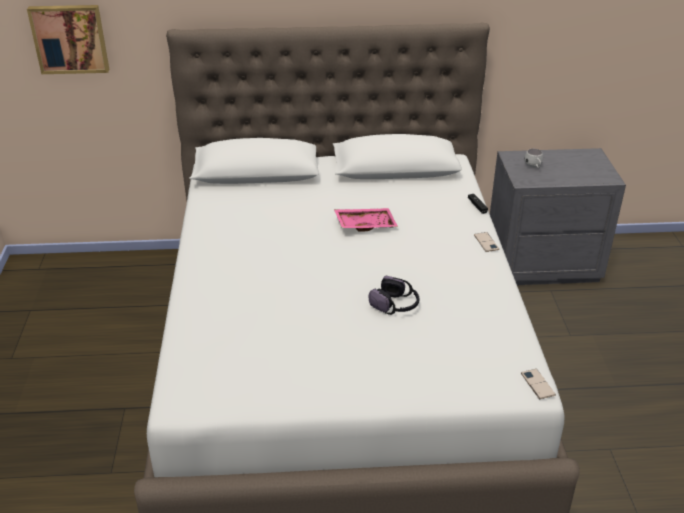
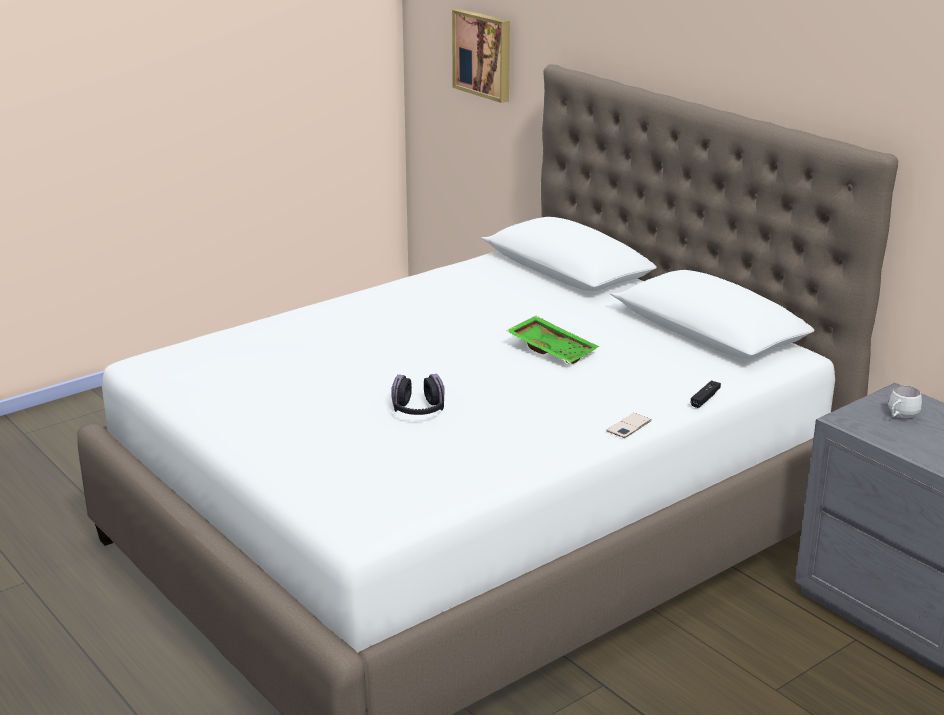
camera: 55 degrees right, 10 degrees down
(365, 224) = (553, 349): pink tray -> green tray
(537, 384) = (373, 532): phone -> none

